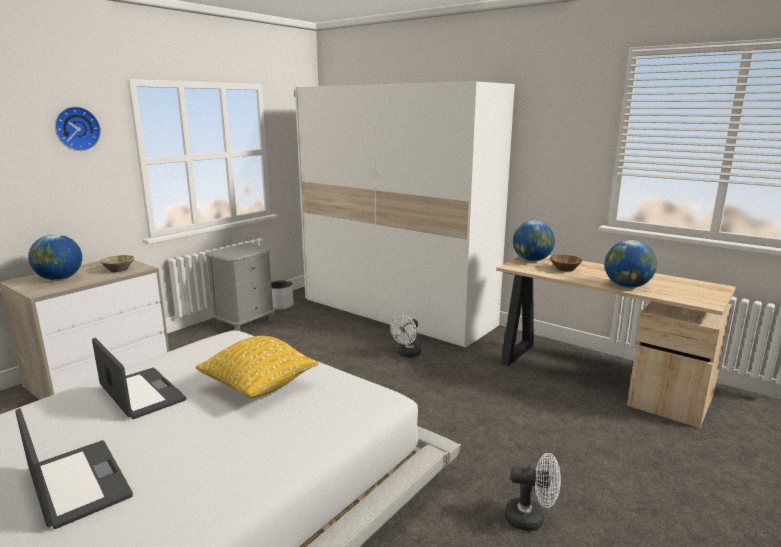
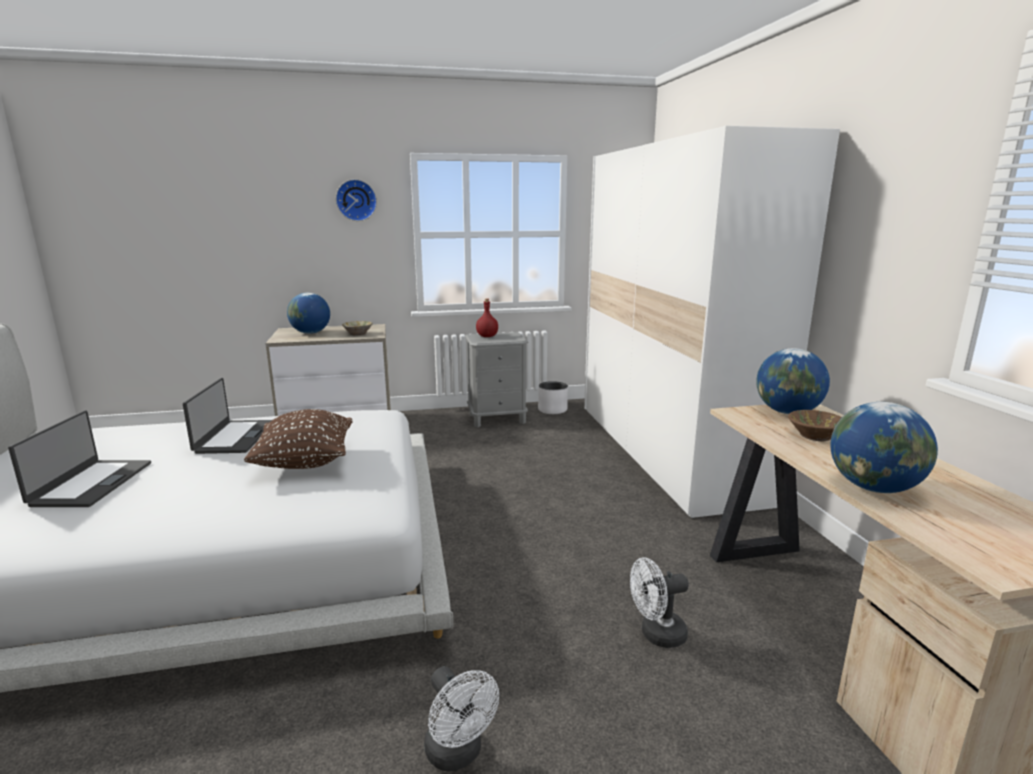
camera: 40 degrees right, 0 degrees up
(230, 251) = (487, 336): none -> red bottle
(259, 387) = (305, 462): yellow pillow -> brown pillow
(407, 354) = (606, 500): white fan -> white fan (656, 635)

